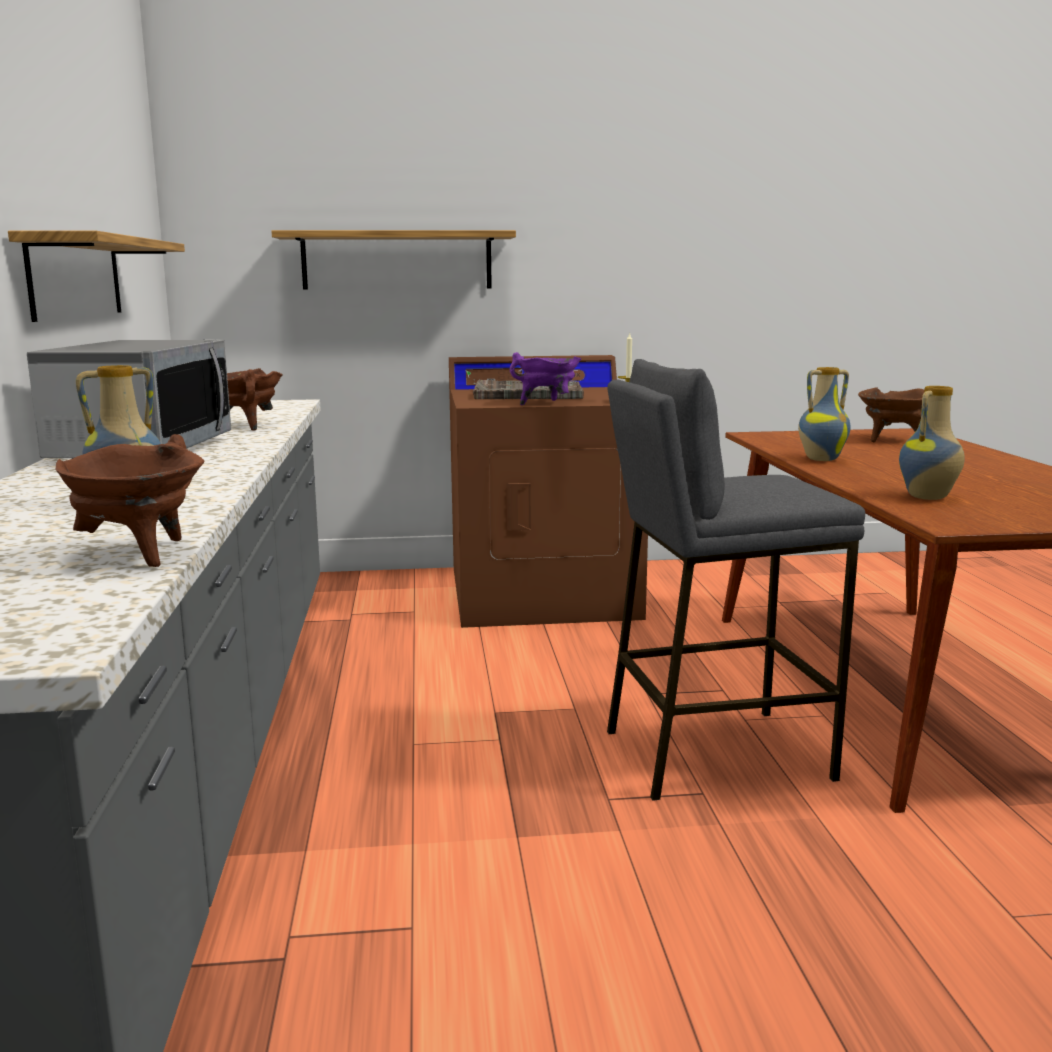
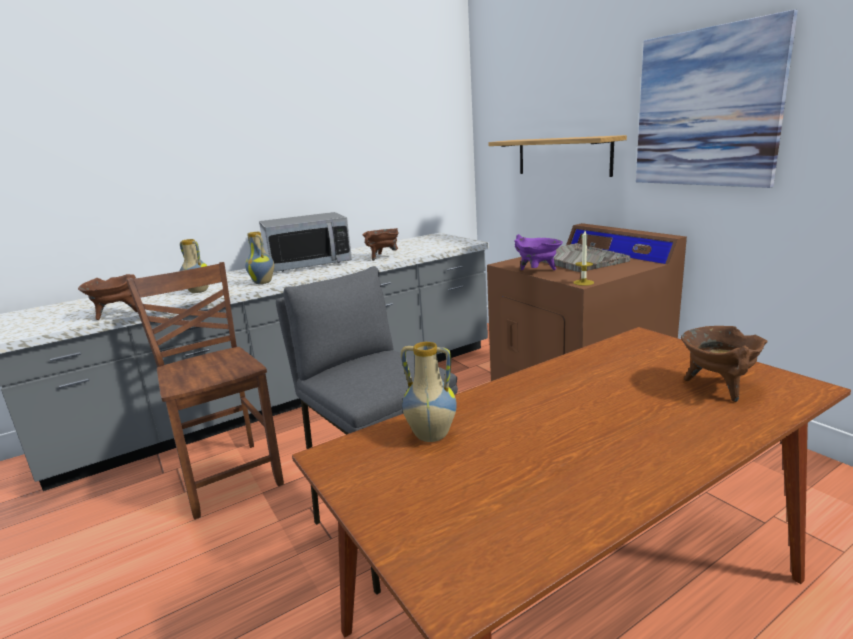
camera: 65 degrees right, 5 degrees up
(76, 277) = (341, 181): shelf -> none
(415, 866) = (230, 475): none -> brown chair
(616, 207) = (706, 109): none -> picture
(821, 459) = (558, 375): vase -> vase (263, 282)

